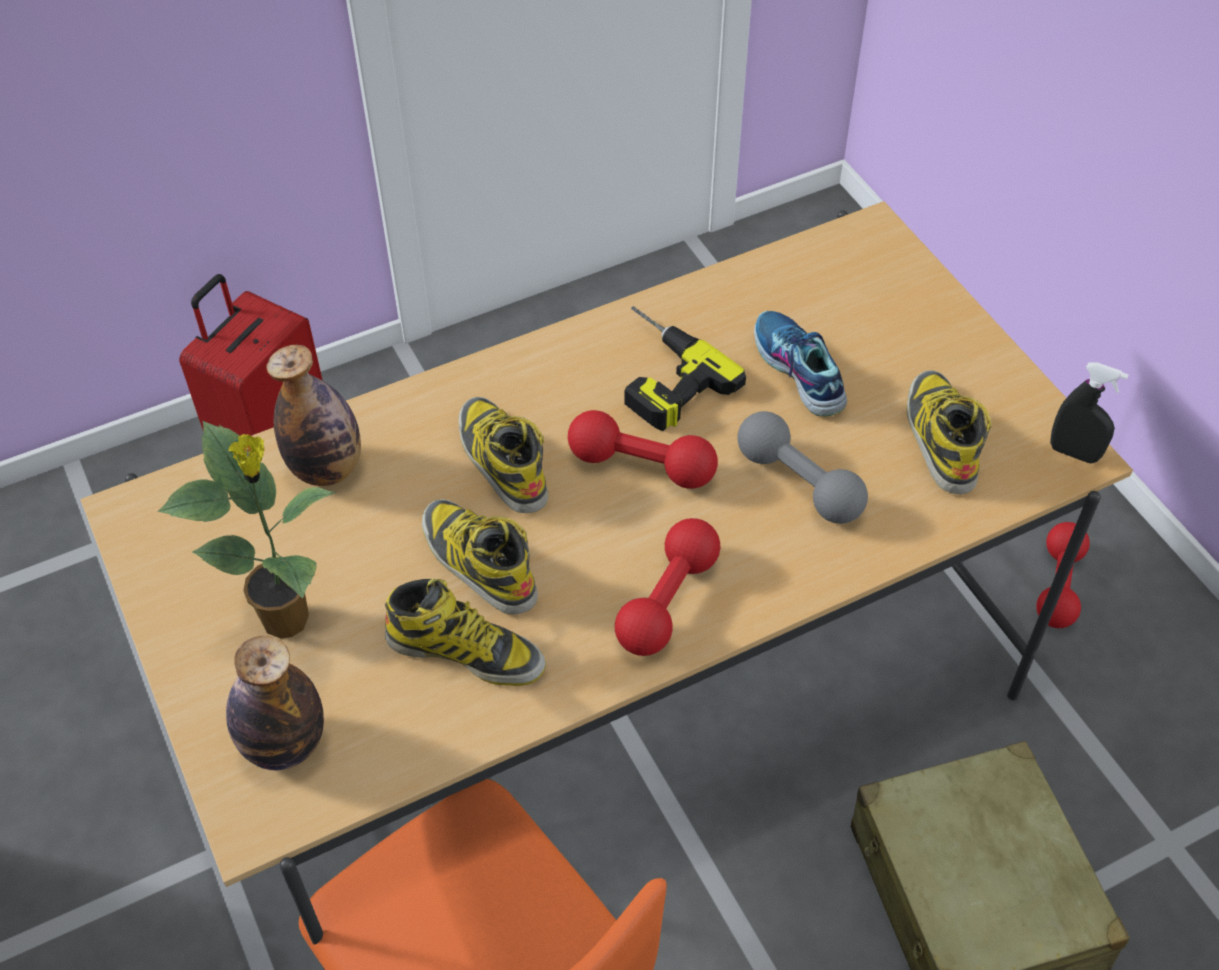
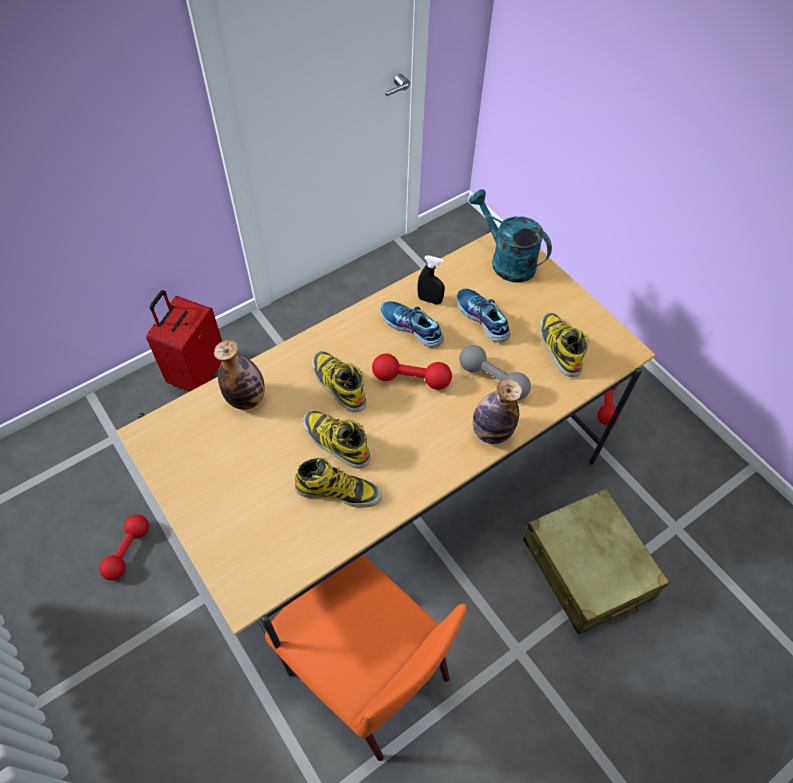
camera: 10 degrees left, 5 degrees up
(284, 743) = (252, 554): bottle -> bottle (491, 432)
(289, 620) = (242, 485): potted plant -> none
(657, 374) = (411, 328): power drill -> shoe
(667, 601) = (437, 451): red dumbbell -> red dumbbell (128, 551)
(864, 270) = (506, 260): none -> turquoise watering can
(1074, 453) = (626, 348): black spray bottle -> black spray bottle (430, 300)

